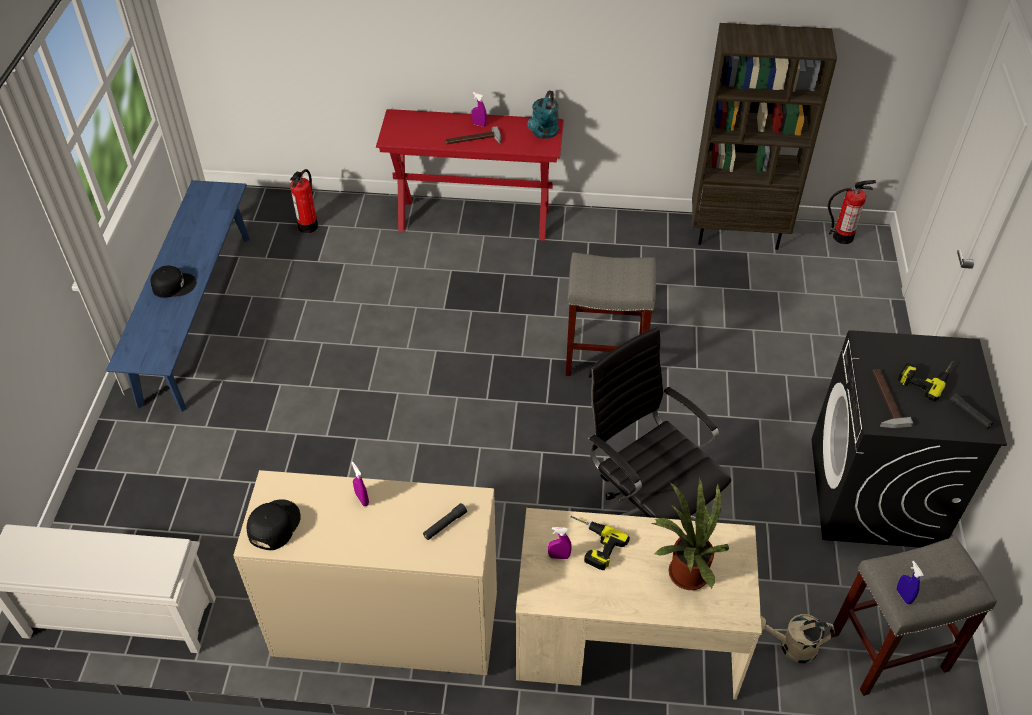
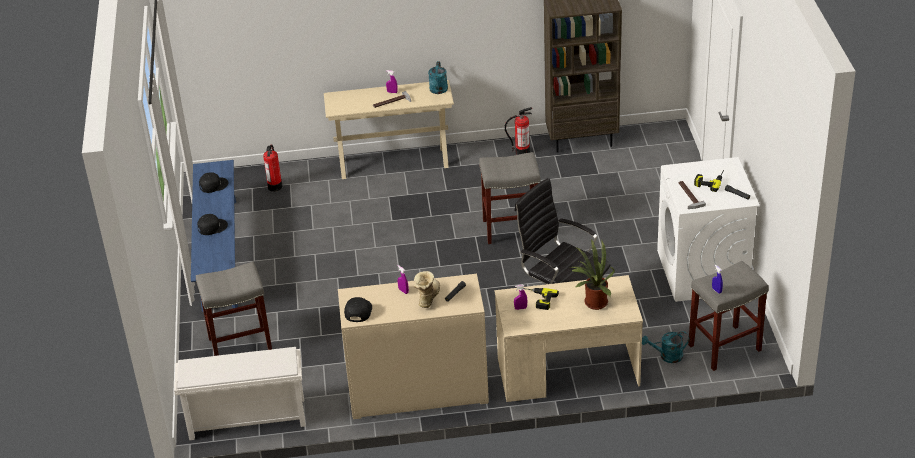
camera: 10 degrees left, 10 degrees down
(165, 475) = (241, 344): none -> grey stool
(203, 218) = (213, 185): none -> black cap
(396, 522) = (427, 297): none -> boot
(474, 219) = (394, 163): red console table -> beige console table
(791, 647) = (667, 356): beige watering can -> turquoise watering can
(842, 237) = (654, 131): fire extinguisher -> fire extinguisher (522, 151)
(875, 493) = (703, 272): black washing machine -> white washing machine

